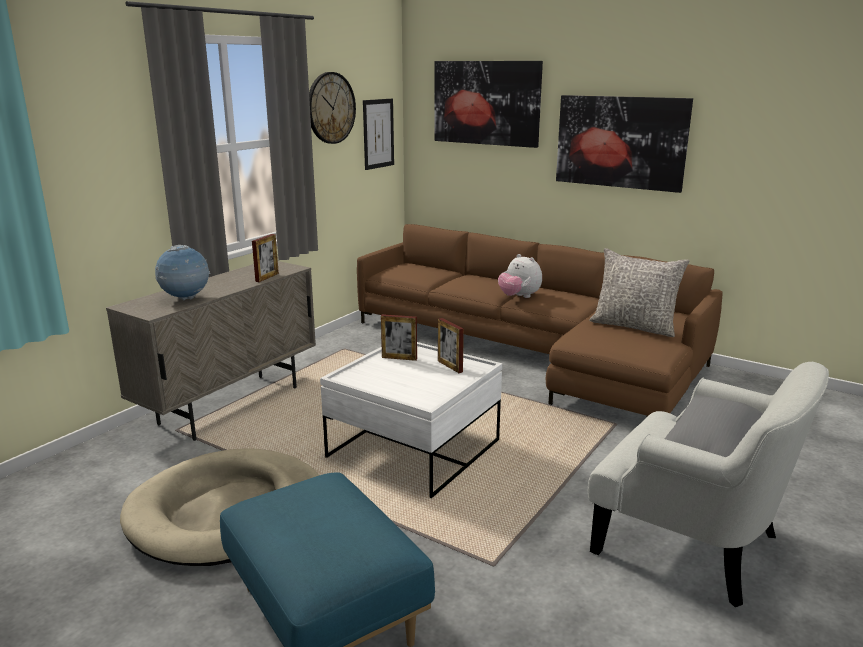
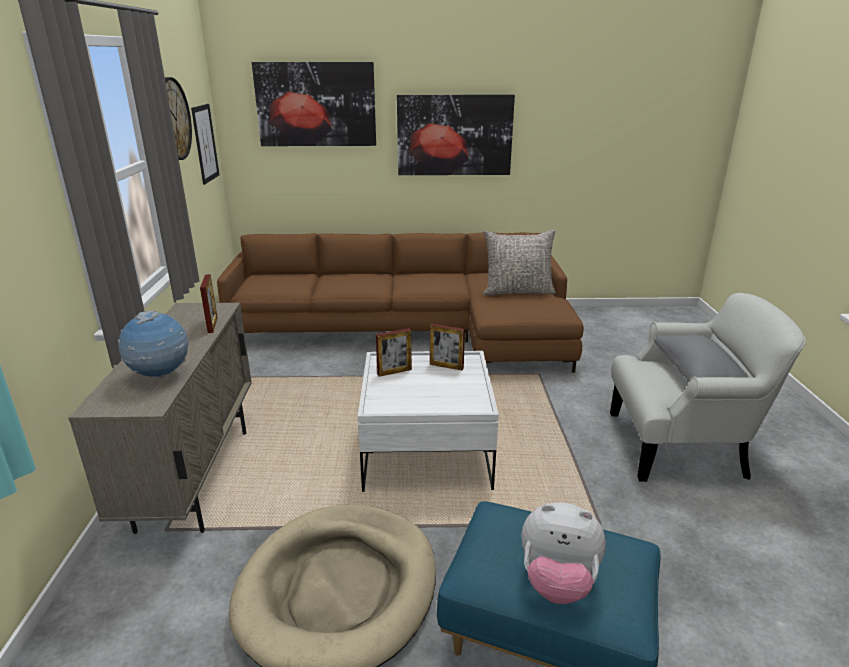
camera: 35 degrees left, 5 degrees up
(519, 297) = (401, 286): plush toy -> plush toy (557, 582)

